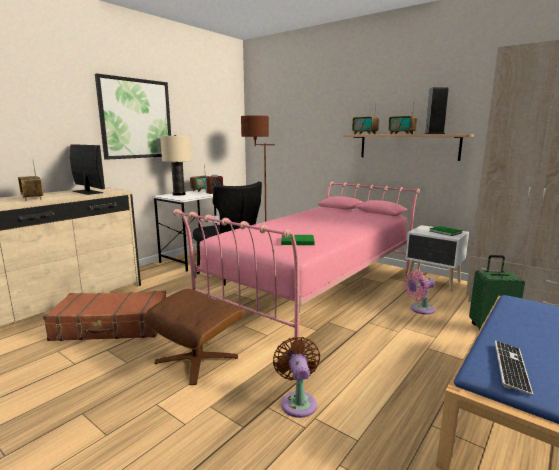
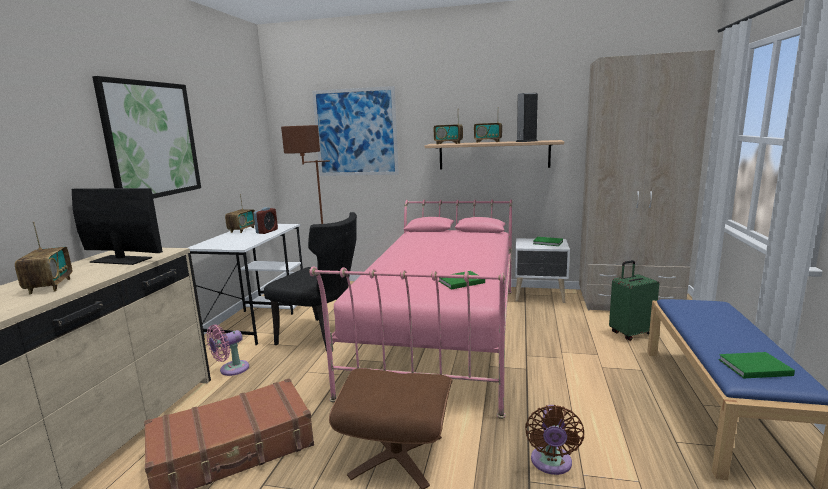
camera: 25 degrees left, 0 degrees up
(32, 198) = (49, 286): radio -> radio turned 135 degrees counterclockwise
(178, 194) = (220, 240): beige table lamp -> none
(298, 401) = (551, 464): brown fan -> brown fan turned 135 degrees counterclockwise
(300, 123) = (355, 132): none -> picture
(419, 309) = (557, 329): pink fan -> pink fan (231, 369)
(511, 367) = (752, 367): keyboard -> green book

